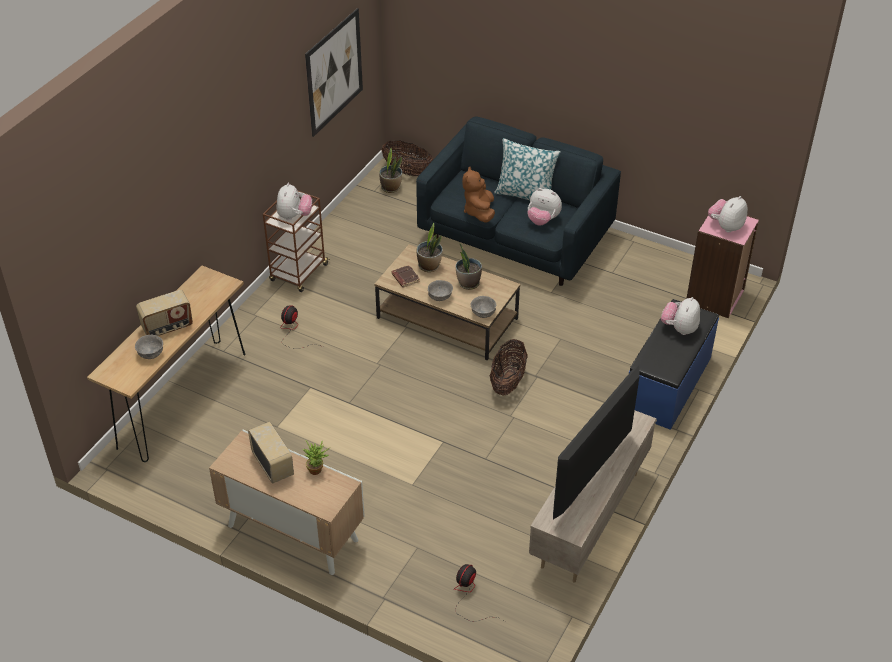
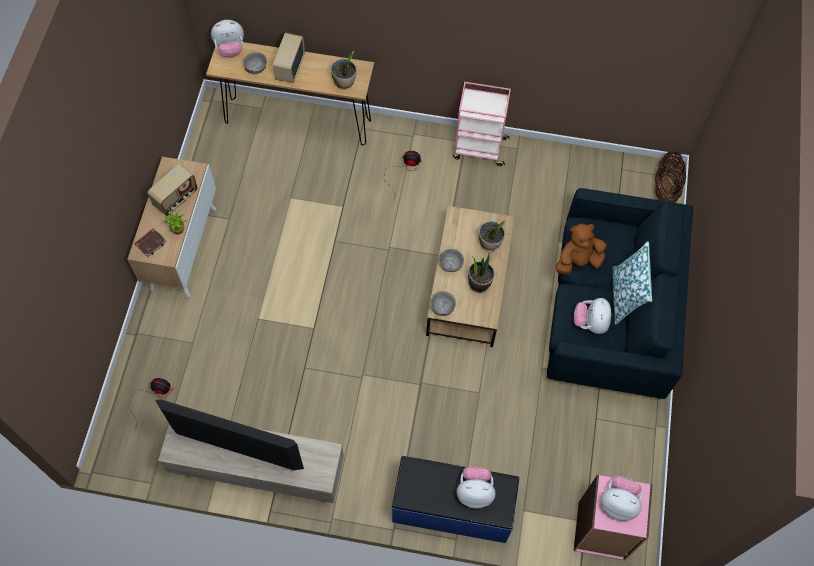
camera: 70 degrees right, 20 degrees up
(167, 327) = (289, 67): radio -> radio turned 60 degrees clockwise
(294, 216) = (482, 108): plush toy -> plush toy (230, 49)
(299, 273) = (478, 148): brown cart -> pink cart
(334, 72) = (628, 52): picture -> none
(391, 188) = (633, 182): potted plant -> potted plant (344, 82)
(405, 278) = (465, 228): brown book -> brown book (151, 243)
(508, 381) = (405, 360): basket -> none

